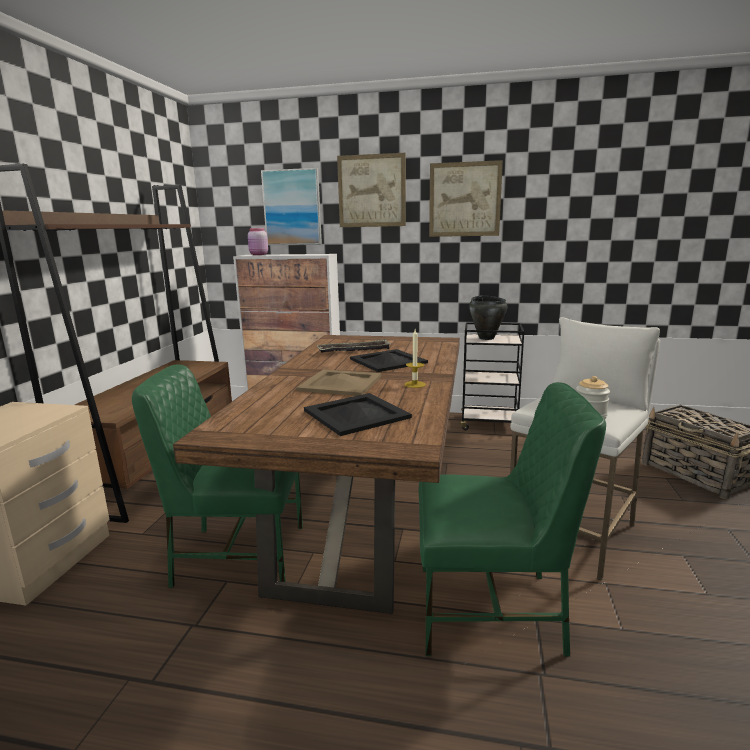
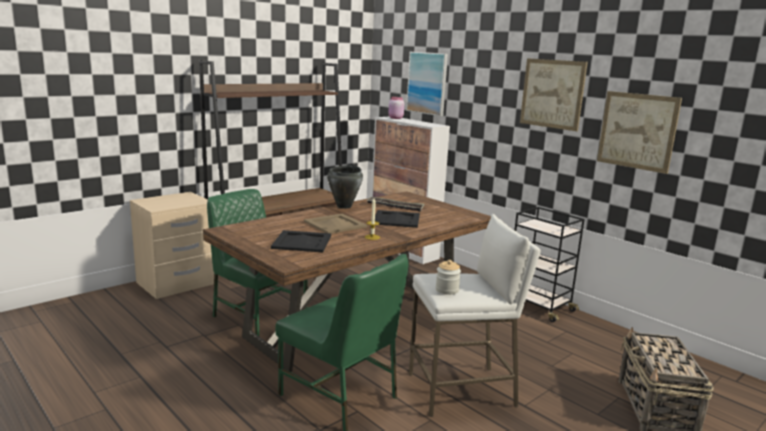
camera: 35 degrees right, 0 degrees up
(372, 191) = (482, 77): picture -> picture (637, 131)
(486, 338) = (543, 225): black cooking pot -> black cooking pot (344, 206)

